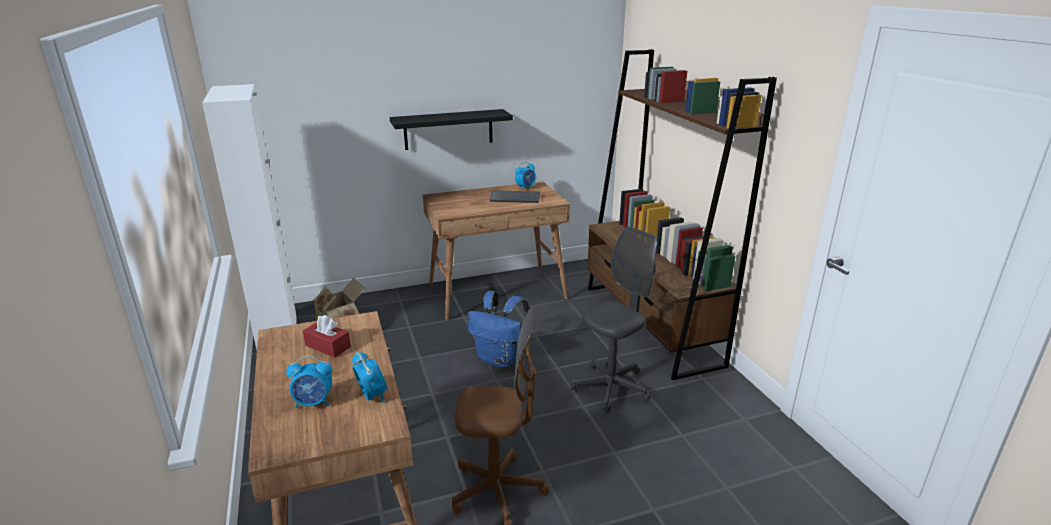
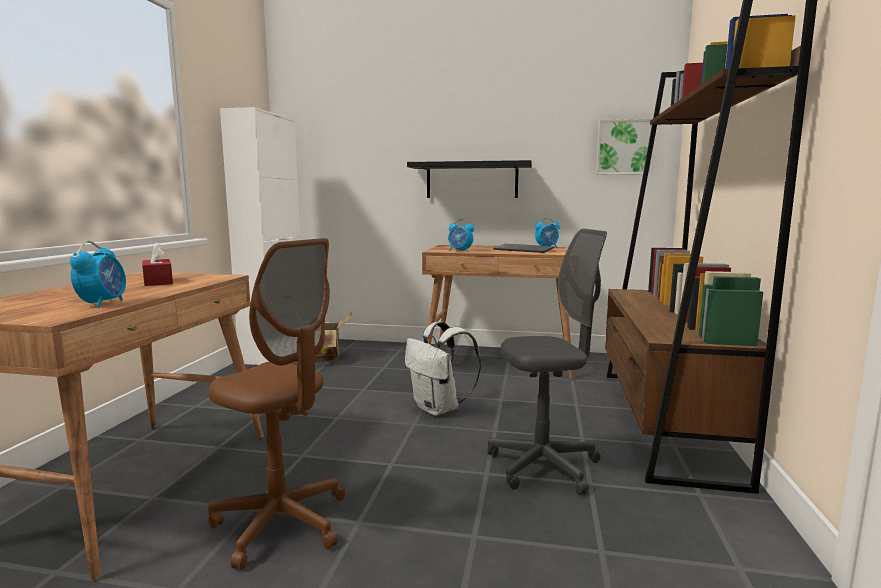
camera: 30 degrees right, 15 degrees down
(314, 403) = (54, 299): alarm clock -> alarm clock (460, 251)
(500, 359) = (439, 409): blue backpack -> white backpack
(579, 91) = (624, 147): none -> picture

